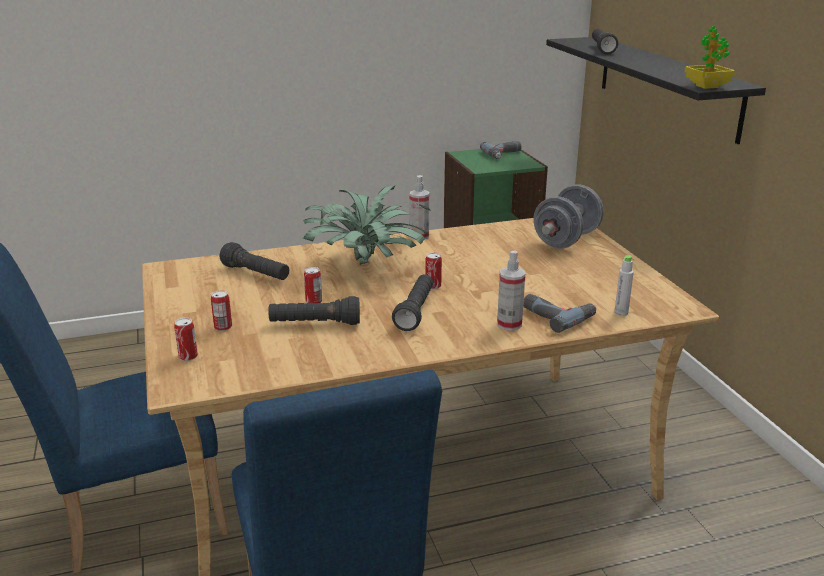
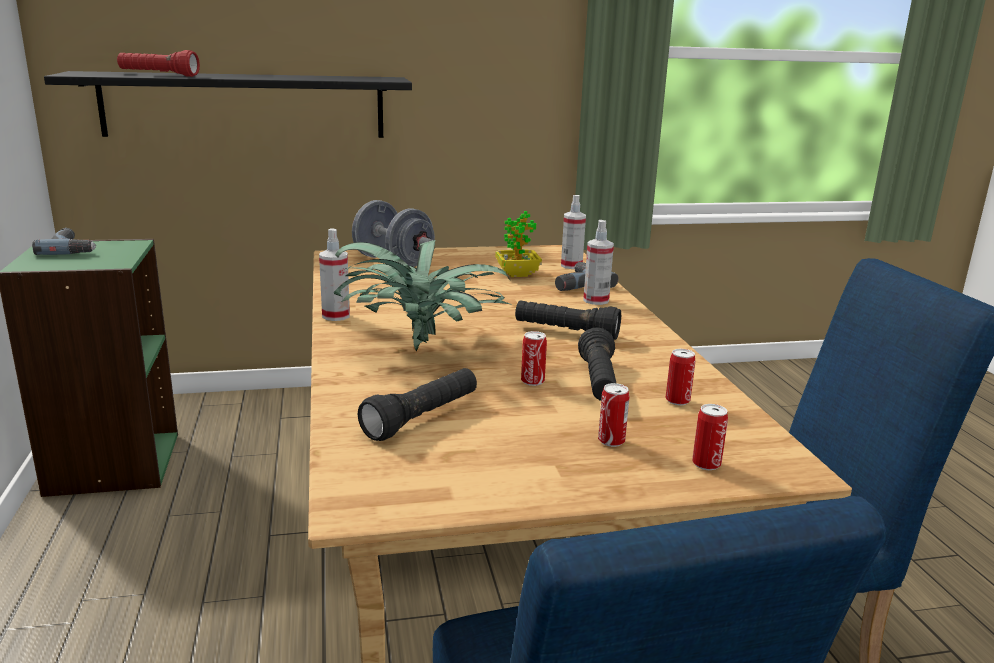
camera: 85 degrees left, 5 degrees down
(433, 286) = (498, 320): can -> can (677, 400)
(601, 49) = (158, 75): black flashlight -> red flashlight
(621, 313) = (571, 266): grey bottle -> spray bottle
(707, 86) = (391, 79): potted plant -> potted plant (517, 274)

